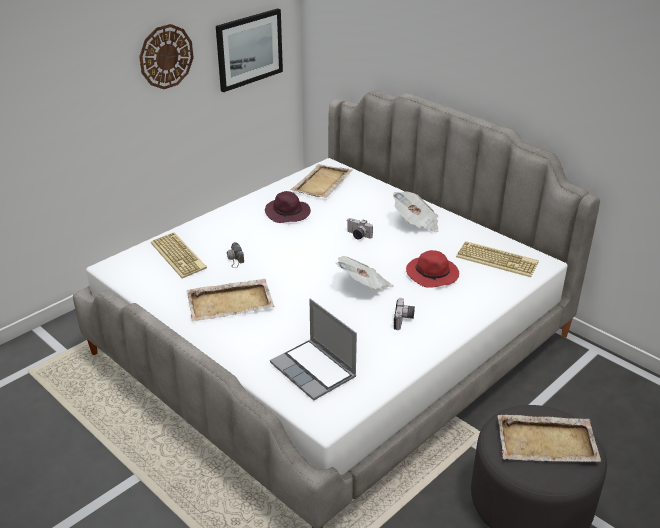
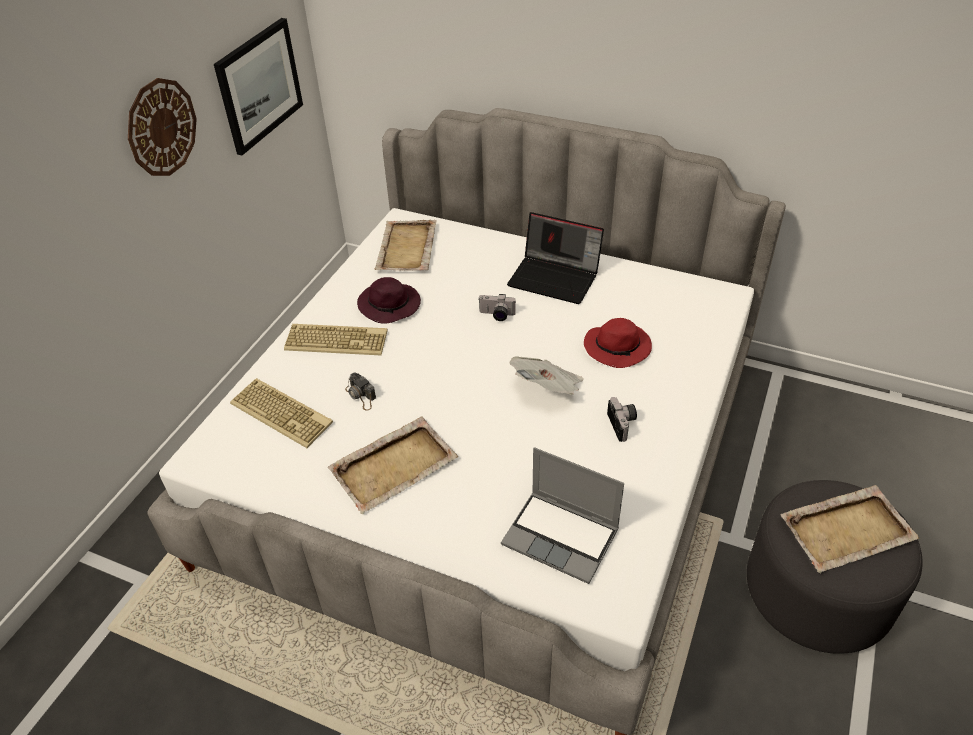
camera: 20 degrees left, 10 degrees up
(416, 223) = (555, 277): newspaper -> laptop
(498, 259) = (677, 304): keyboard -> keyboard (337, 340)

